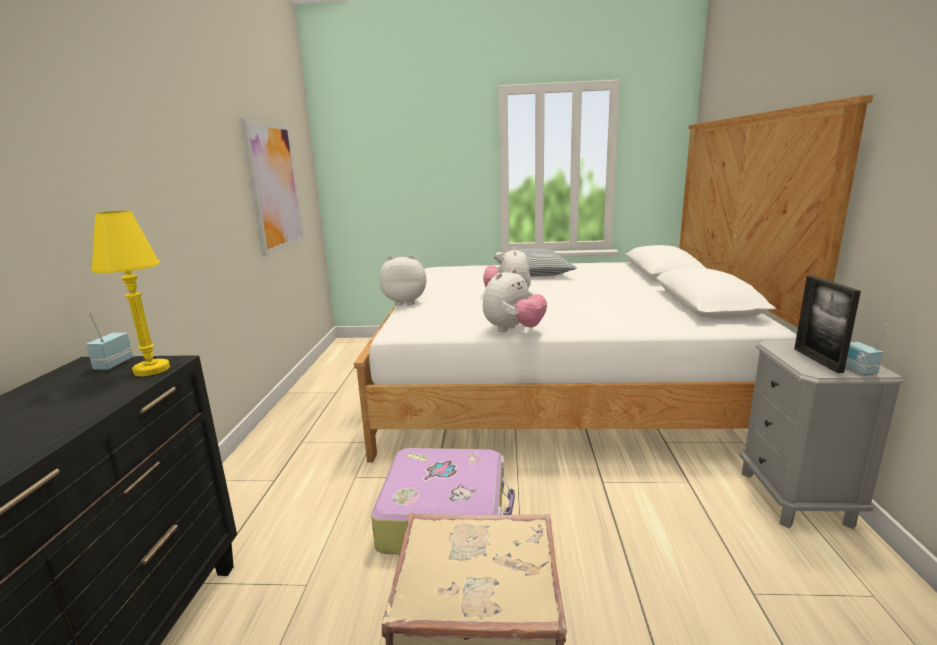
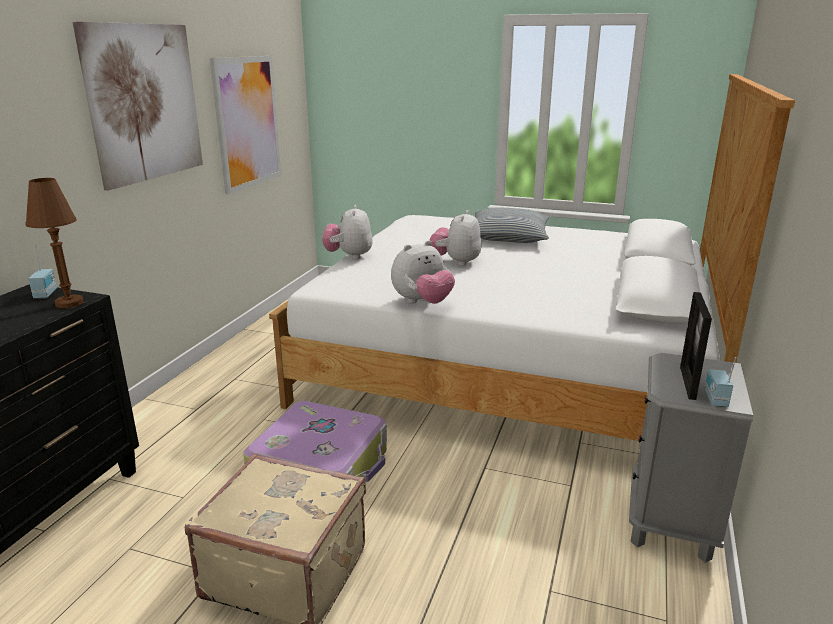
camera: 15 degrees right, 5 degrees up
(112, 364) = (46, 294): radio -> radio turned 150 degrees clockwise
(151, 370) = (69, 303): yellow table lamp -> brown table lamp
(186, 154) = (144, 103): none -> picture
(405, 302) = (349, 256): plush toy -> plush toy turned 105 degrees counterclockwise

